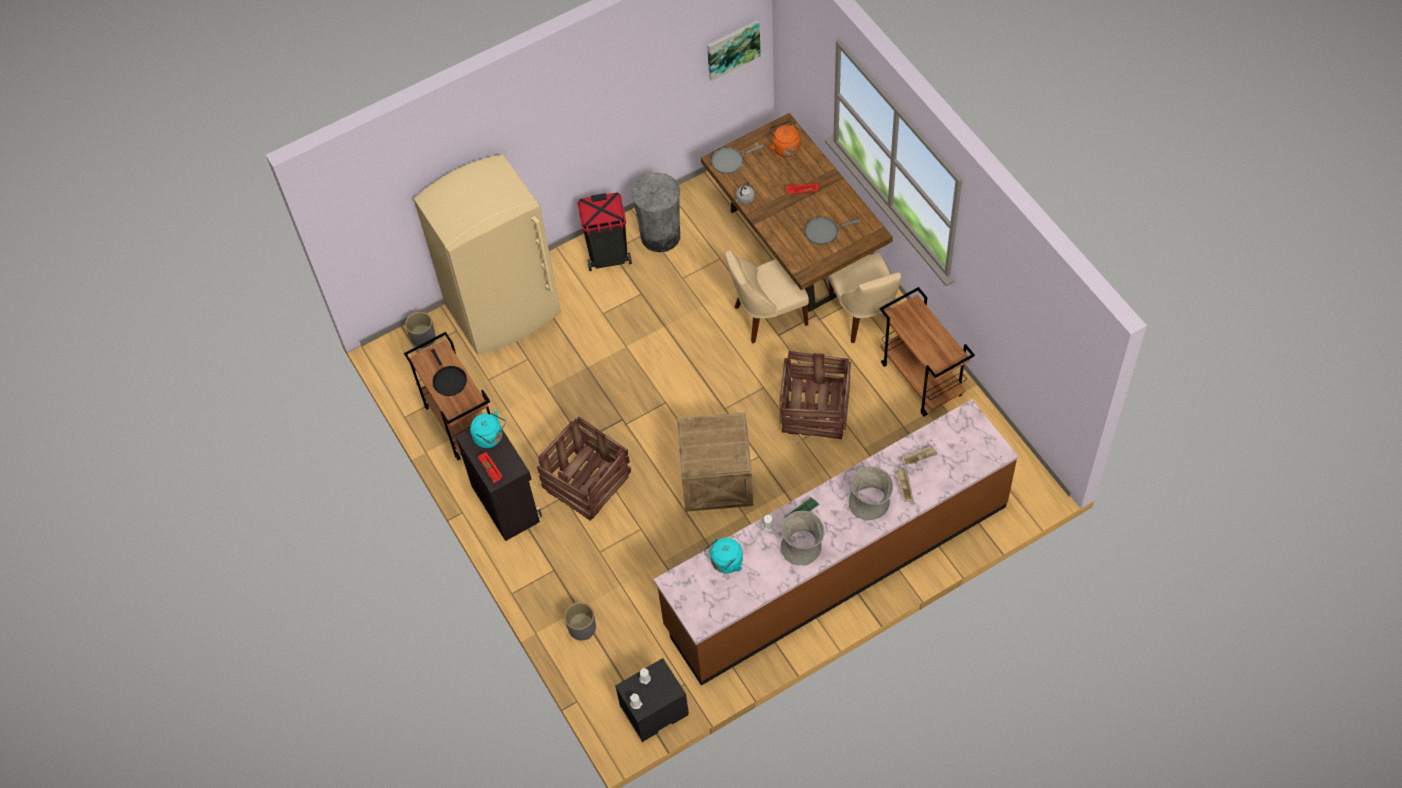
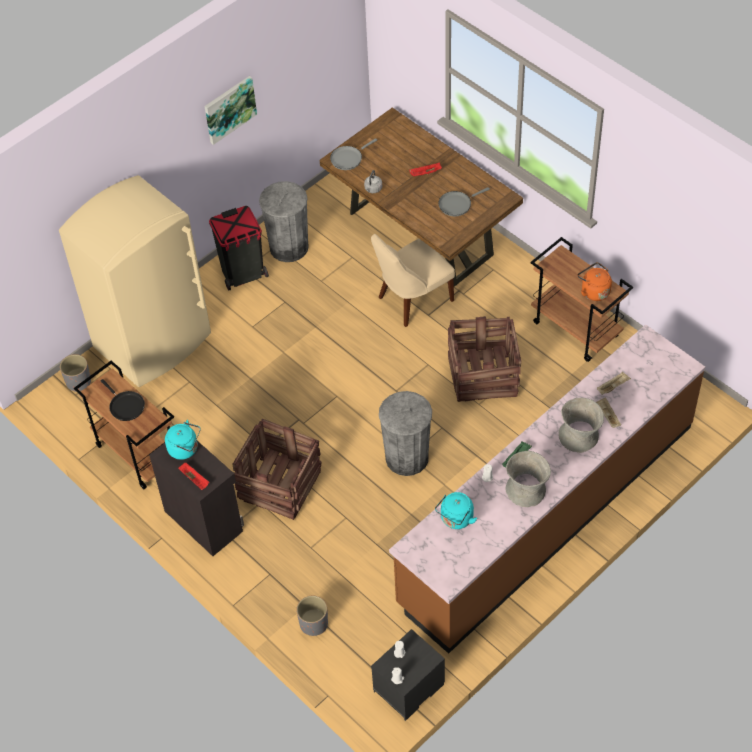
camera: 15 degrees left, 5 degrees down
(716, 480) = (407, 457): crate -> grey trash can
(732, 49) = (334, 49): picture -> picture (229, 109)
(785, 147) = (397, 137): orange kettle -> orange kettle (593, 291)
(864, 316) = (504, 283): beige chair -> none

